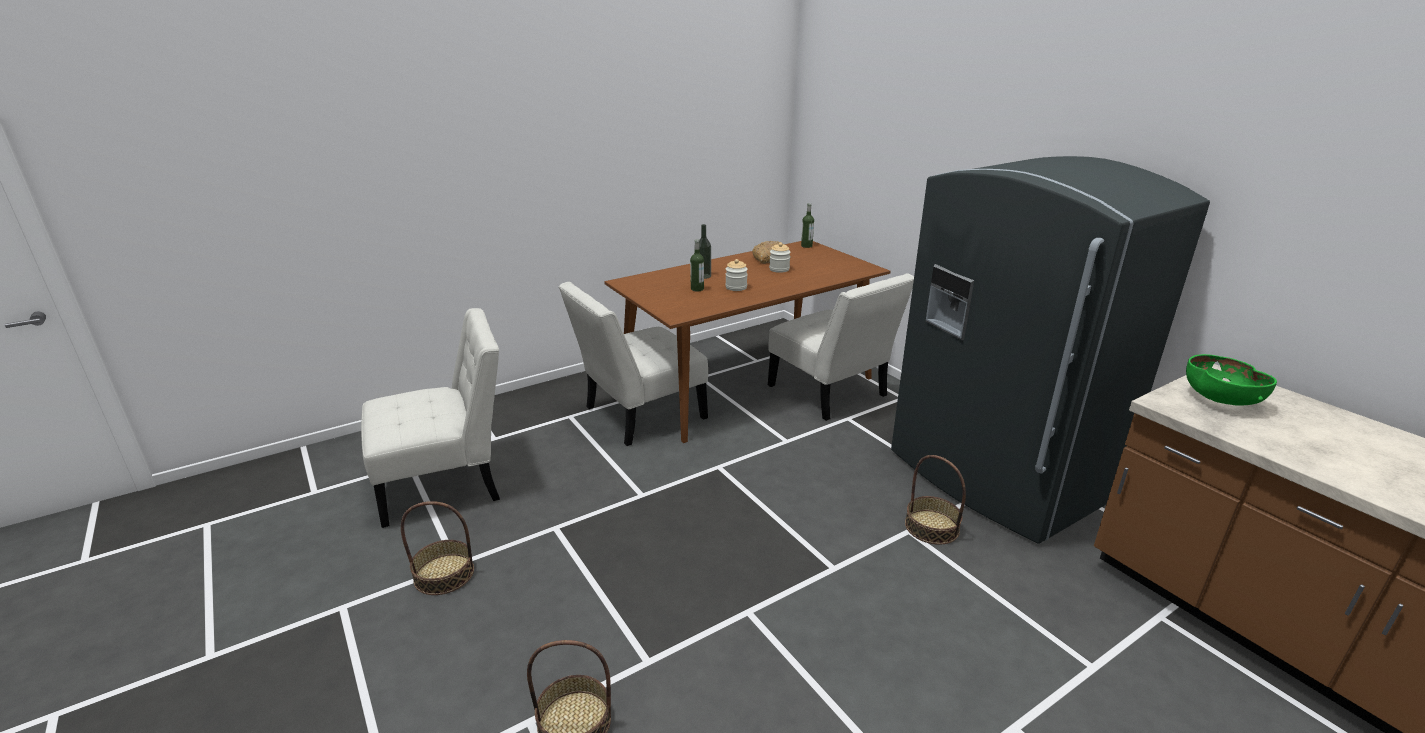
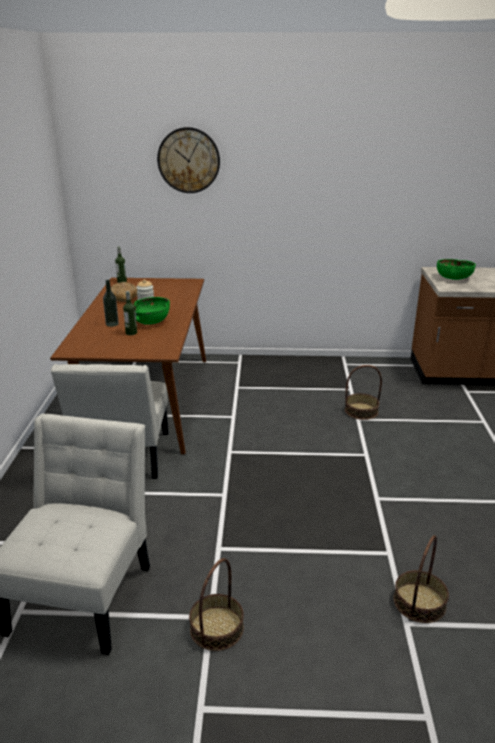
camera: 55 degrees left, 0 degrees up
(736, 287) = (151, 321): jar -> green bowl
(831, 394) = (203, 380): white chair -> none
(906, 109) = (188, 160): none -> wall clock
(995, 477) = (341, 375): grey fridge -> none

